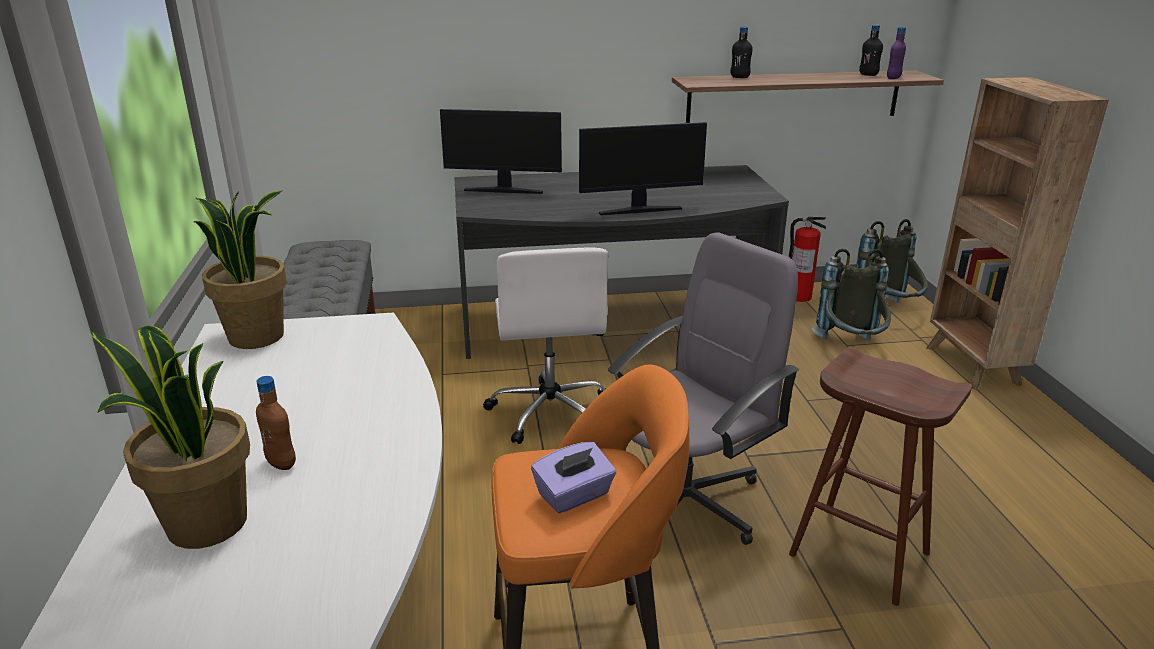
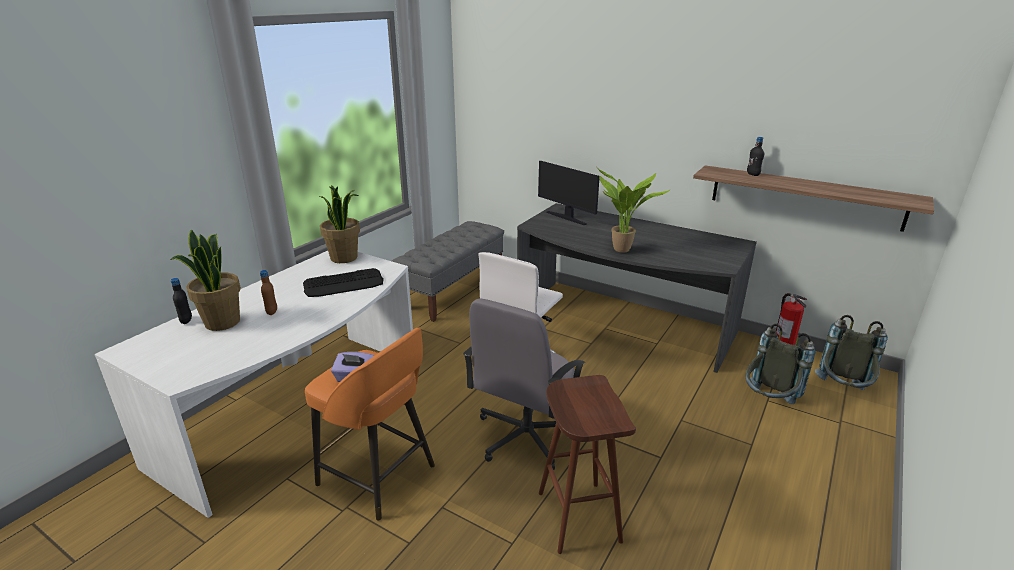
camera: 40 degrees right, 0 degrees up
(336, 372) = (344, 284): none -> keyboard
(639, 210) = (621, 251): monitor -> potted plant
(686, 501) = (525, 436): grey office chair -> grey office chair turned 120 degrees clockwise
(868, 75) = (870, 192): black bottle -> black bottle (186, 320)
(893, 78) = (885, 199): purple bottle -> none
(973, 366) = (855, 459): brown bookcase -> none

